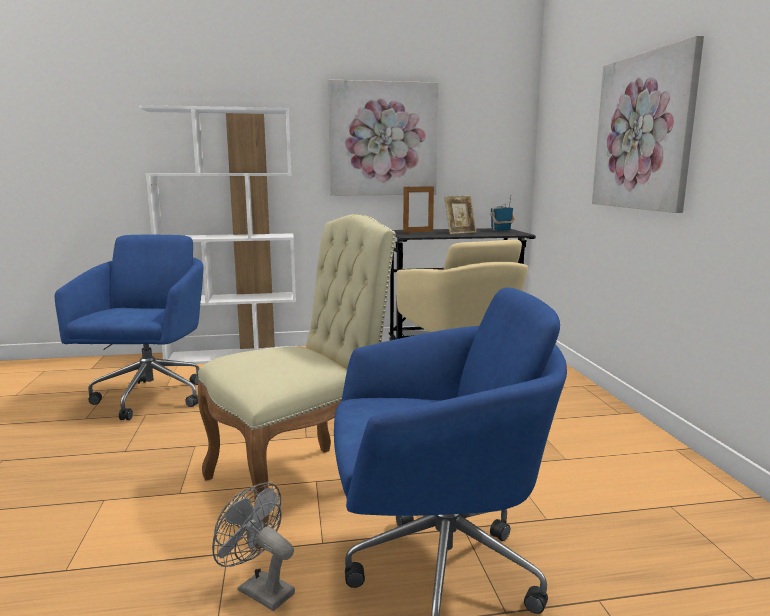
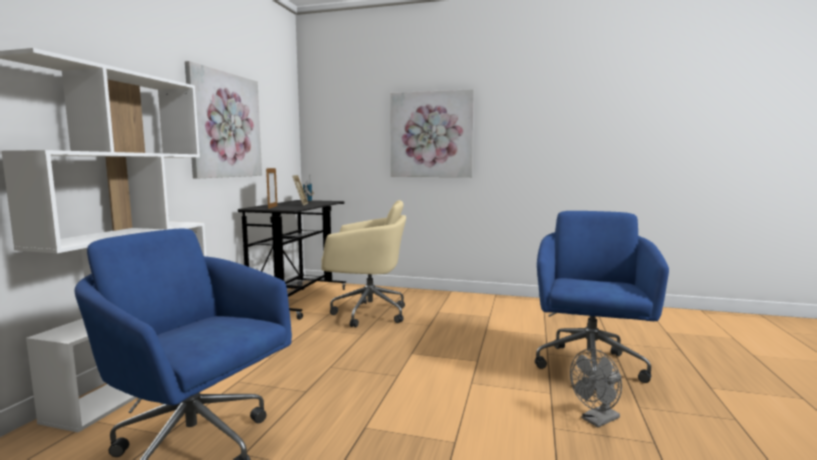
camera: 65 degrees left, 5 degrees down
(297, 486) = (475, 390): beige chair -> none

